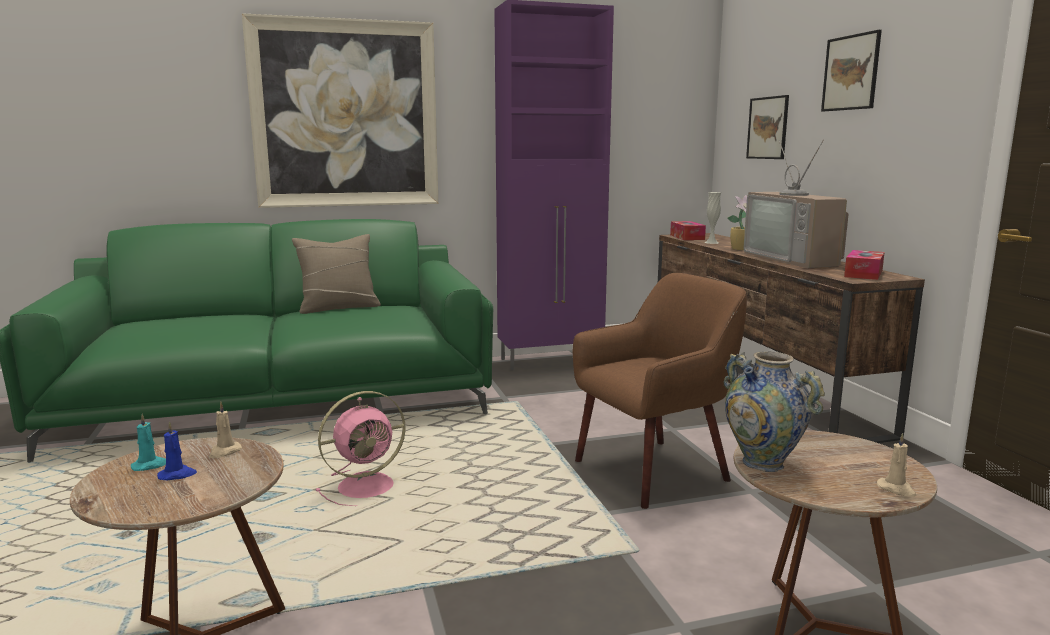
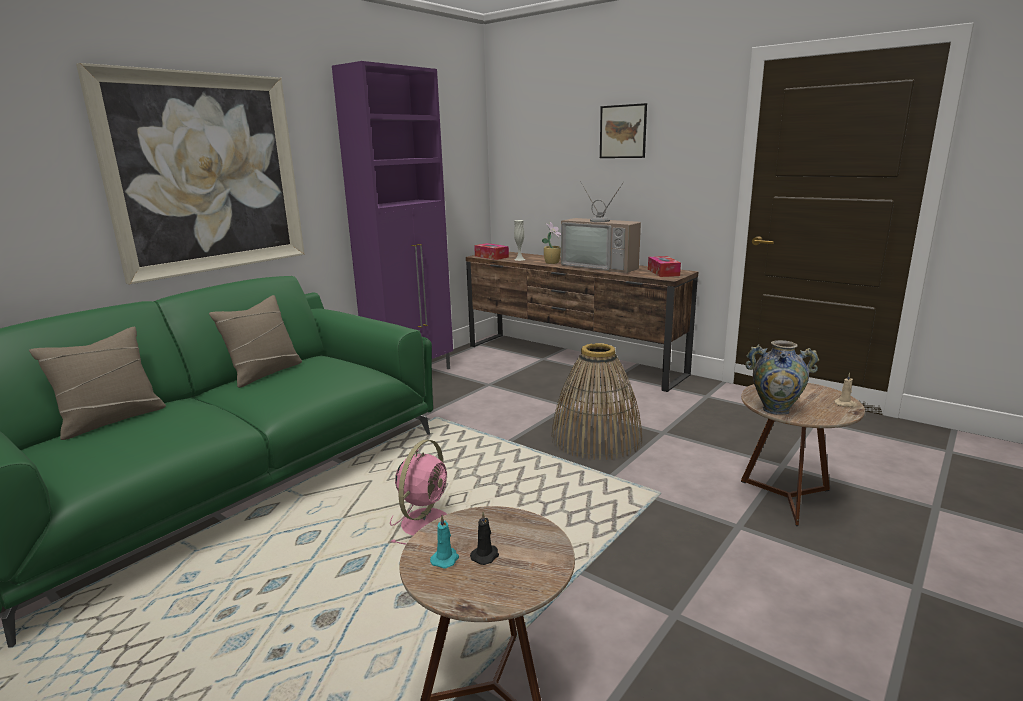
camera: 35 degrees left, 5 degrees up
(177, 475) = (485, 555): blue candle -> black candle
(190, 316) = (111, 420): none -> beige pillow
(224, 452) = (477, 524): beige candle -> none
(653, 470) = (596, 438): brown armchair -> basket
(767, 128) = (546, 168): picture -> none

